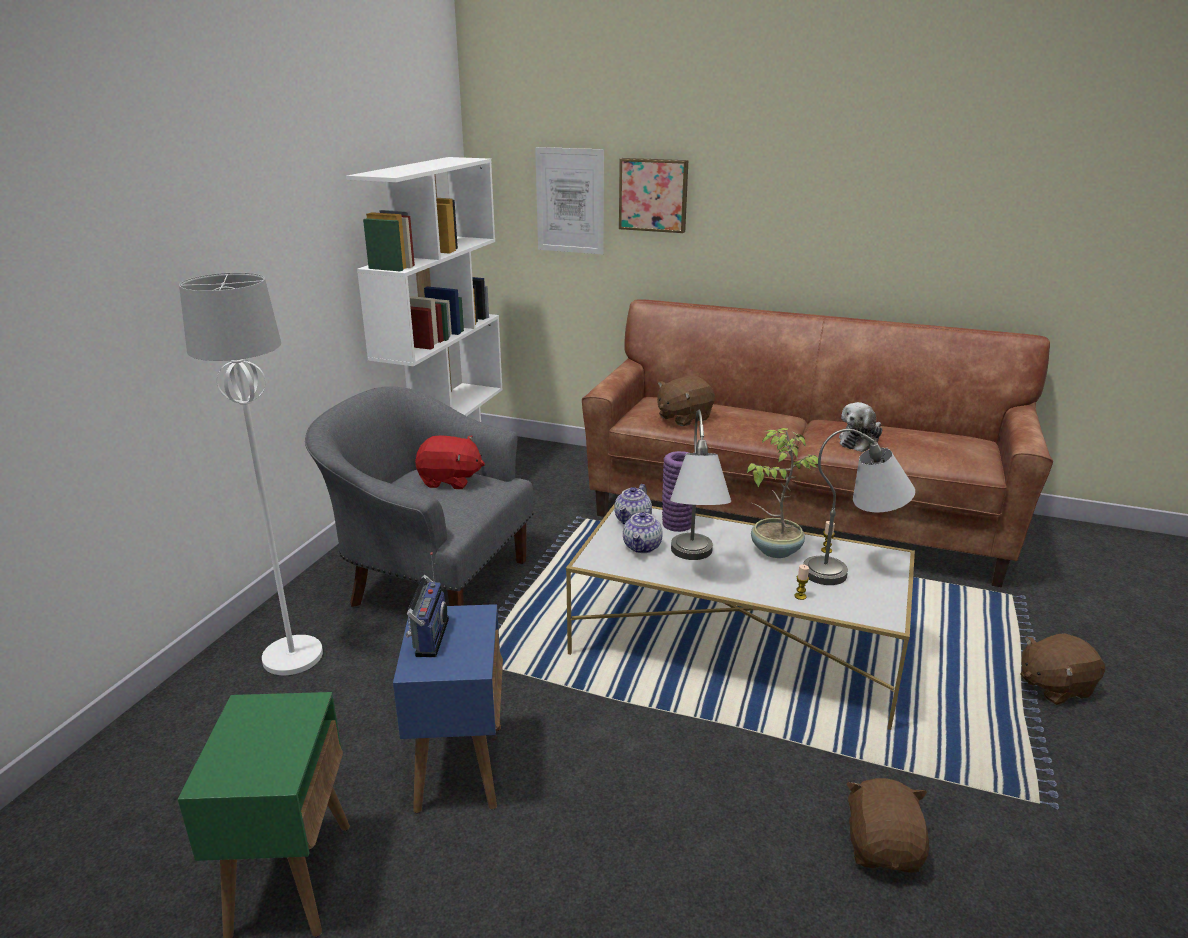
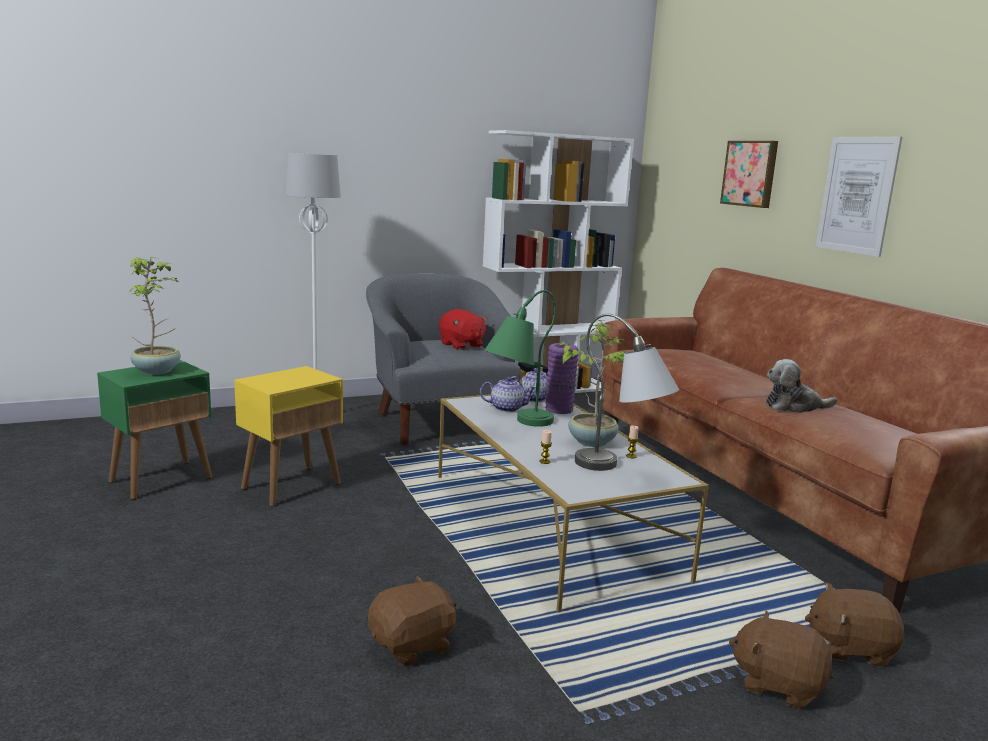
camera: 45 degrees right, 10 degrees down
(261, 734) = (158, 371): none -> potted plant
(428, 637) = (284, 375): radio -> none
(459, 766) = (292, 485): blue side table -> yellow side table
(570, 201) = (696, 179): picture -> picture (857, 195)
(642, 547) = (507, 408): teapot -> teapot turned 150 degrees counterclockwise
(683, 418) = (672, 357): brown plush toy -> brown plush toy (850, 647)
(693, 564) = (516, 425): grey table lamp -> green table lamp

